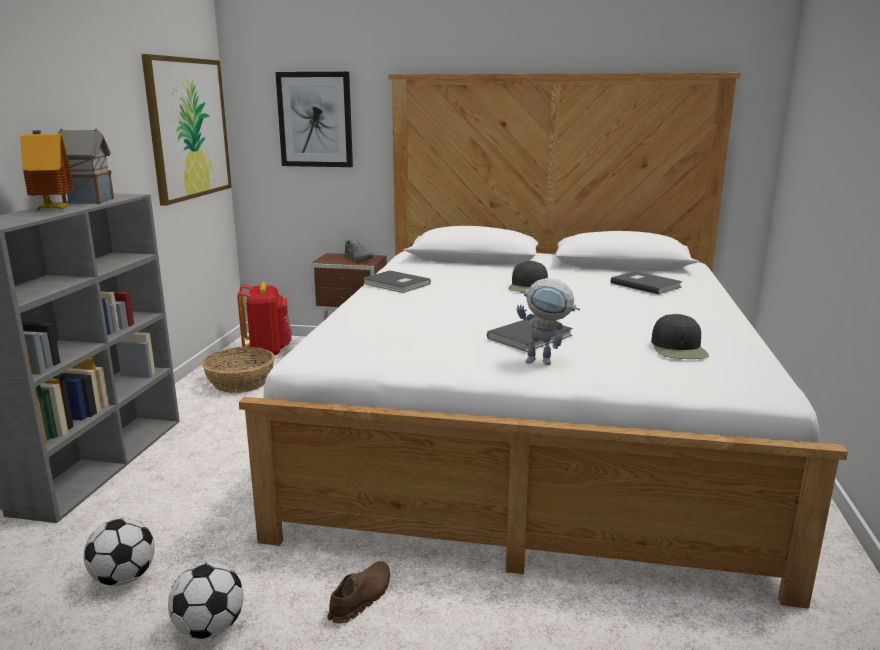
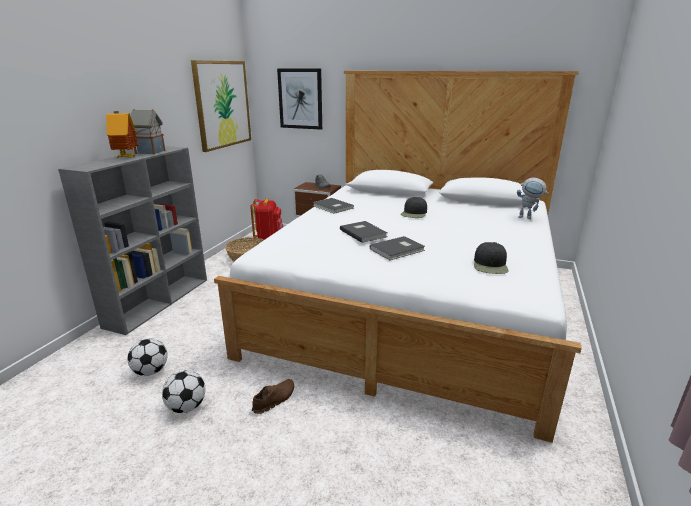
camera: 10 degrees right, 5 degrees up
(546, 361) = (398, 268): toy robot -> toy robot (528, 217)
(645, 284) = (492, 216): grey book -> grey book (363, 233)

